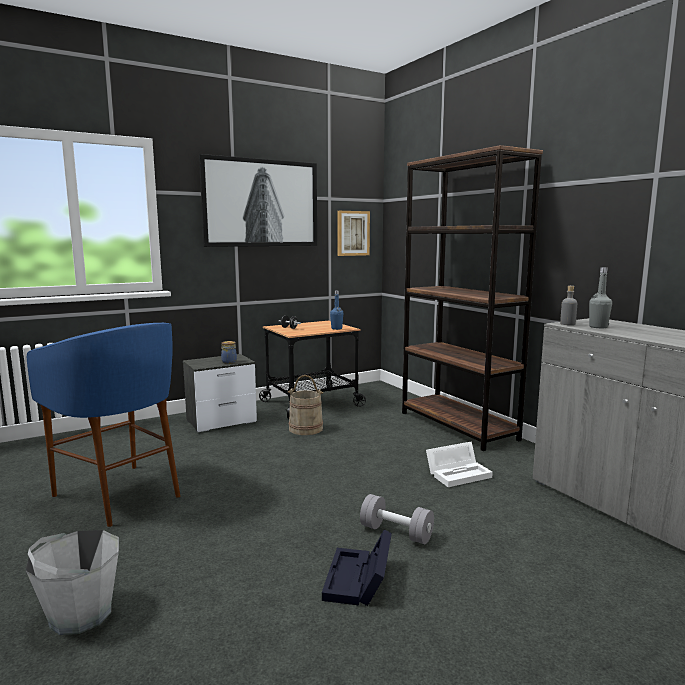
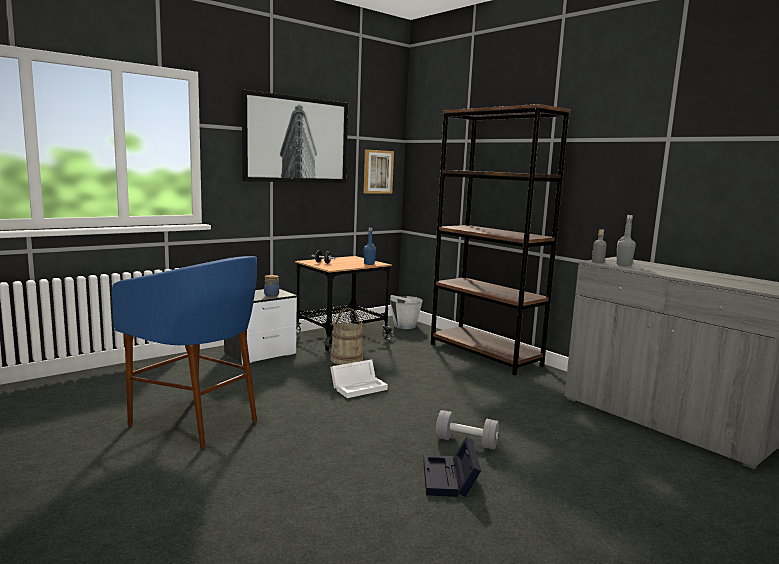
camera: 10 degrees left, 0 degrees up
(80, 614) = (219, 517): grey bucket -> grey bucket (404, 326)
(459, 473) = (501, 394): white storage box -> white storage box (359, 387)

